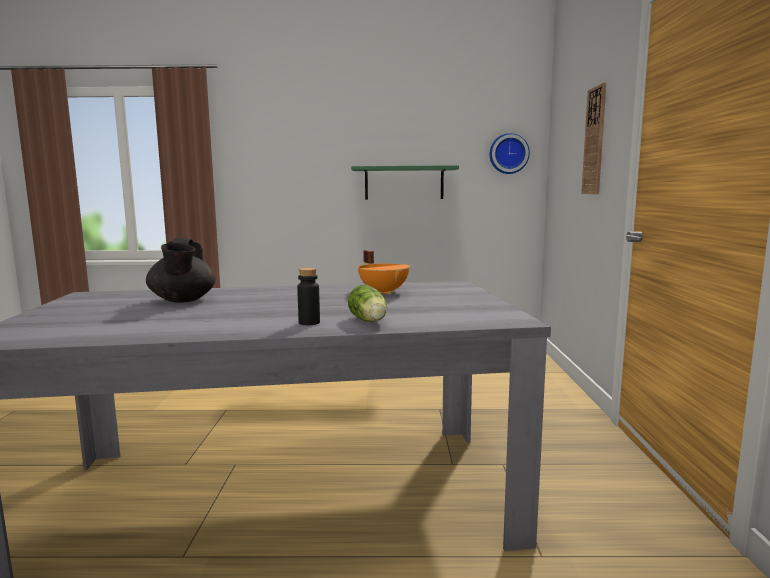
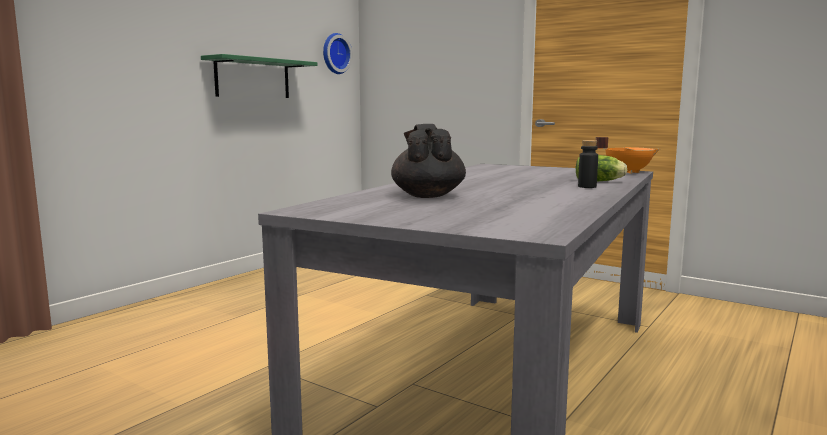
camera: 55 degrees left, 0 degrees up
(183, 300) = (427, 196): black teapot -> black teapot turned 120 degrees counterclockwise
(384, 292) = (495, 173): orange cooking pot -> orange cooking pot (627, 172)
(594, 141) = (460, 50): wall clock -> none

